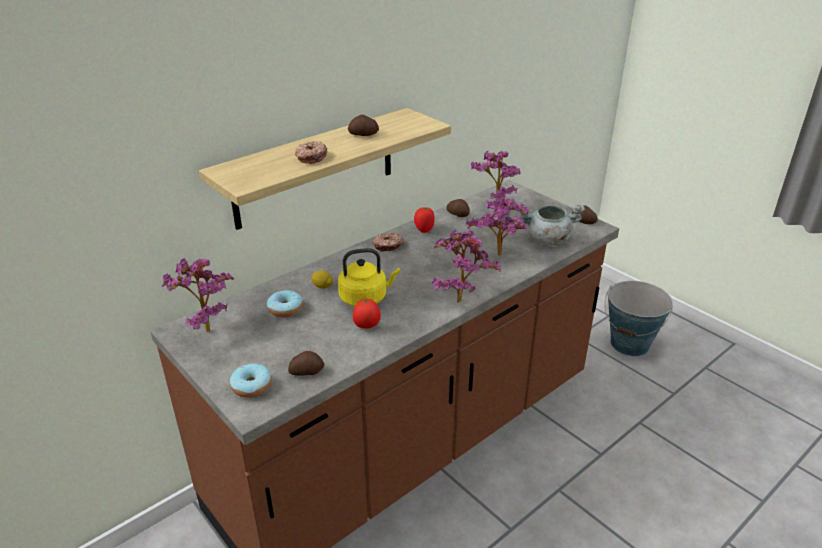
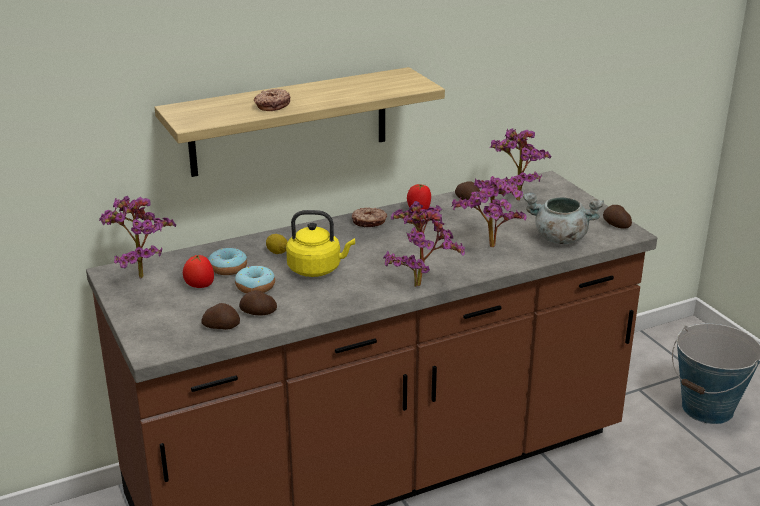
camera: 15 degrees right, 5 degrees down
(252, 386) = (161, 331): donut -> donut (255, 287)
(363, 135) = (341, 89): potato -> potato (258, 313)
(367, 326) = (304, 295): tomato -> tomato (199, 286)

